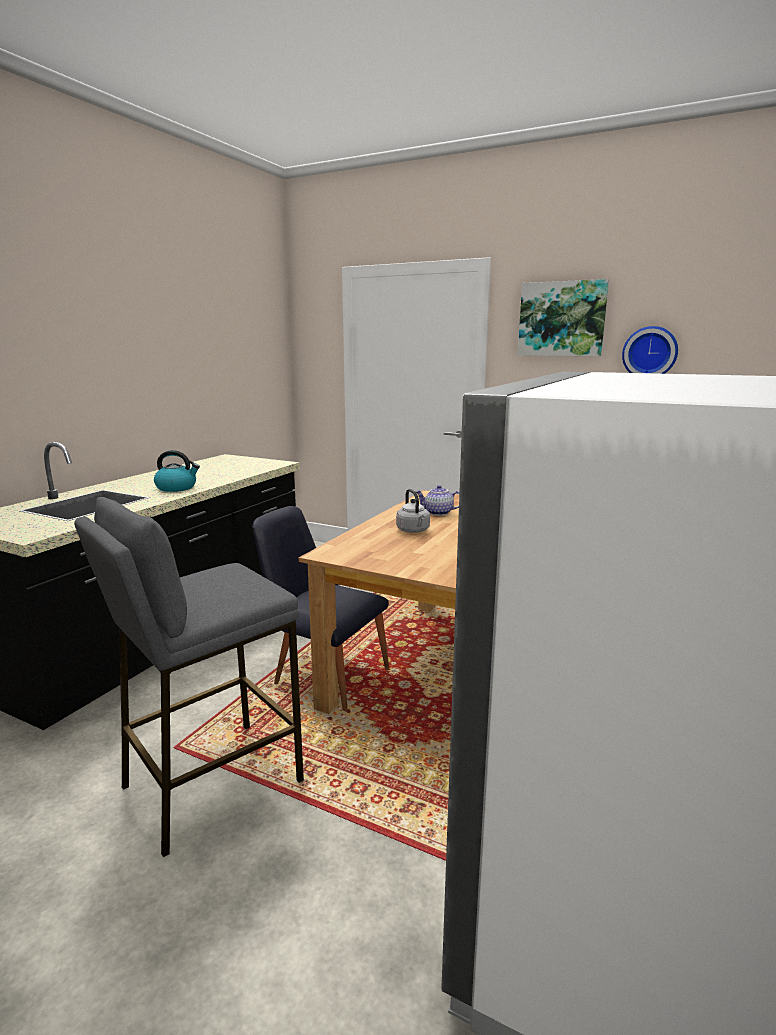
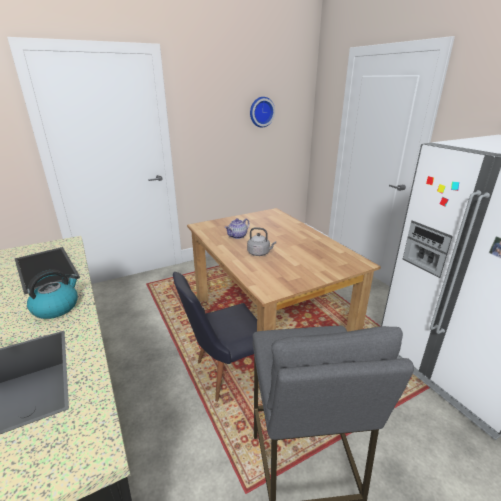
camera: 55 degrees left, 10 degrees up
(228, 471) = (47, 269): none -> tray
(562, 319) = (214, 92): picture -> none

